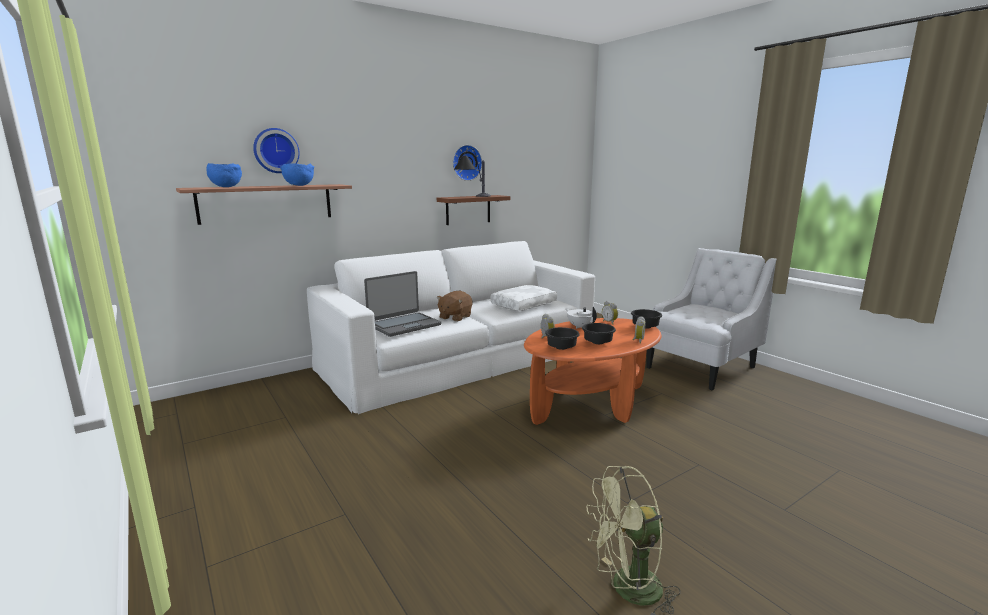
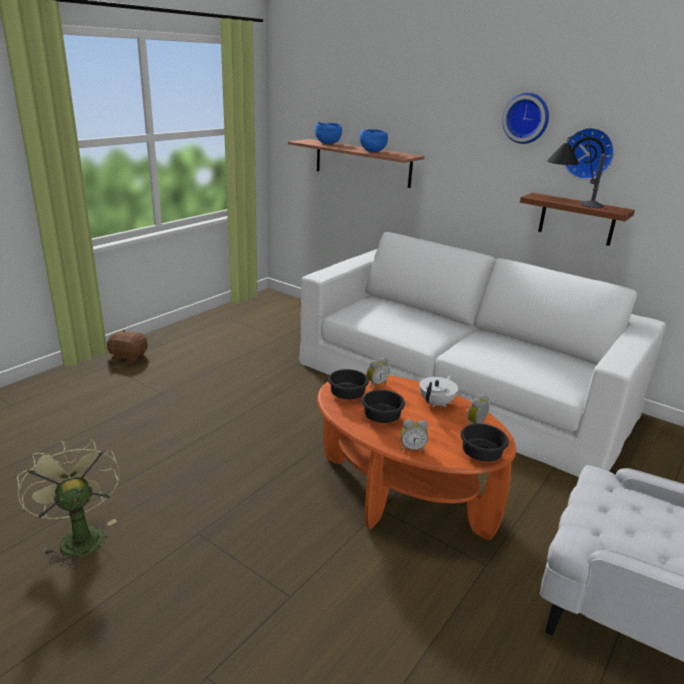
camera: 70 degrees right, 10 degrees up
(276, 151) = (376, 115): wall clock -> wall clock (526, 118)
(404, 325) = (375, 313): laptop -> none
(455, 317) = (428, 332): brown plush toy -> brown plush toy (128, 357)
(523, 304) = (520, 363): white pillow -> none

